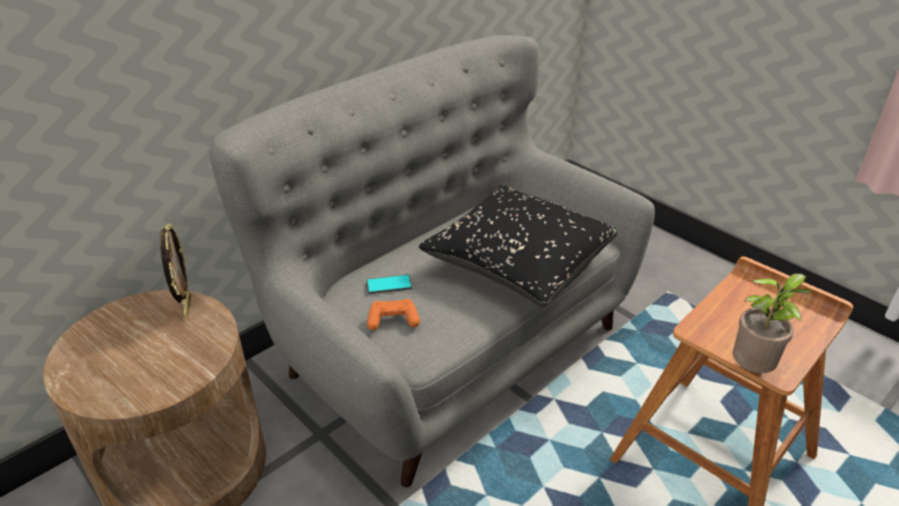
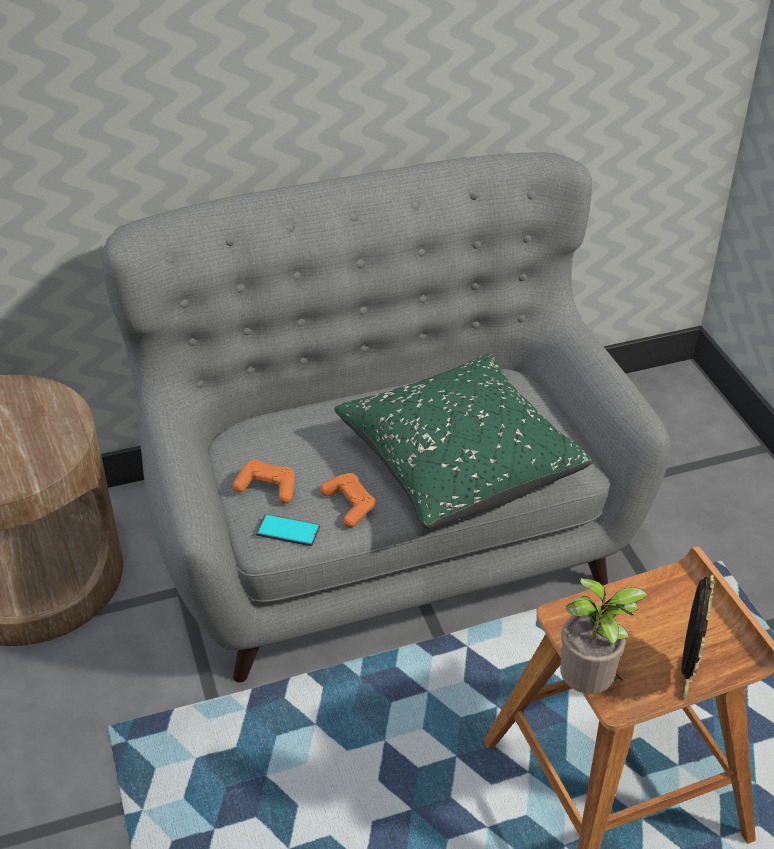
camera: 25 degrees right, 5 degrees up
(186, 306) = (55, 404): picture frame -> picture frame (684, 677)
(388, 285) = (291, 443): phone -> phone (288, 531)
(463, 313) = (349, 505): none -> orange game controller
(518, 263) = (459, 463): black pillow -> green pillow

